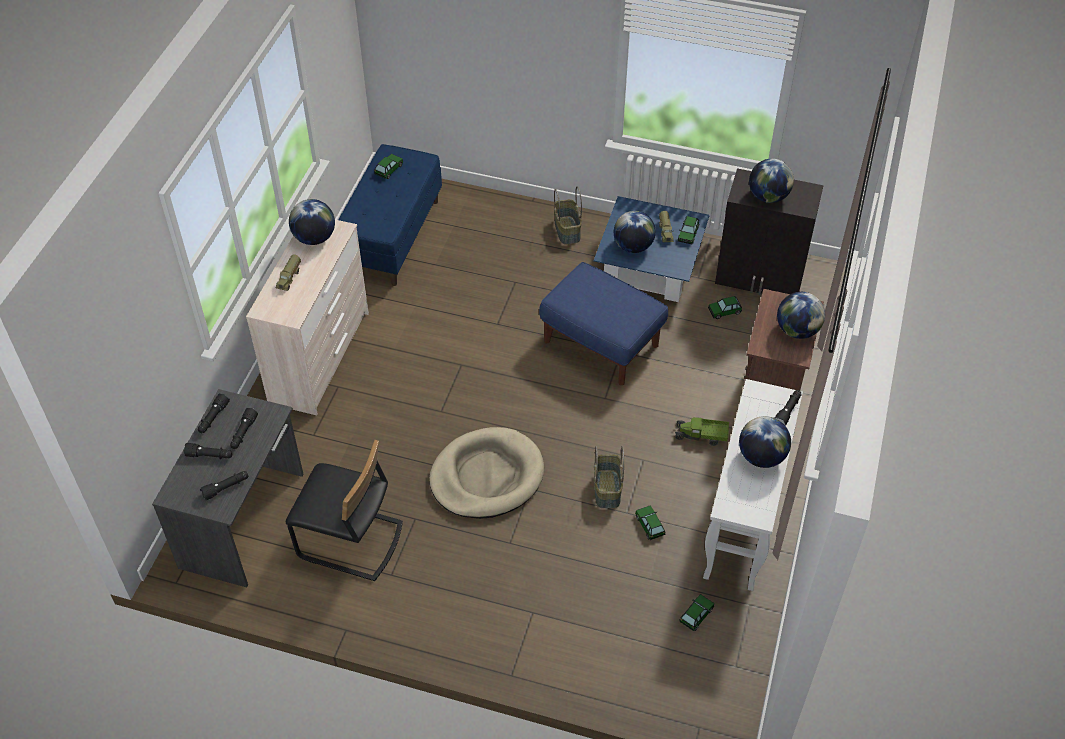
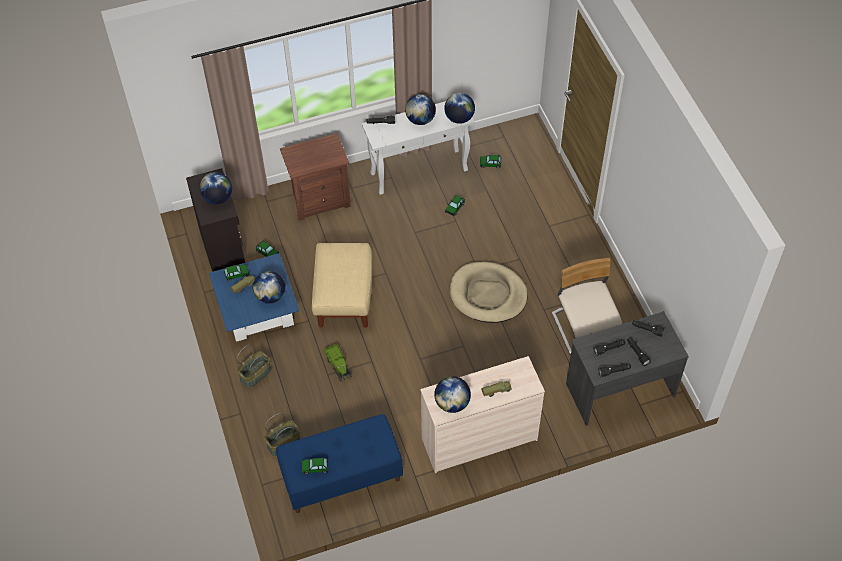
camera: 125 degrees left, 5 degrees up
(350, 541) = (584, 329): black chair -> beige chair
(601, 344) = (344, 298): blue ottoman -> beige ottoman
(608, 489) = (448, 236): basket -> basket (283, 442)
(701, 436) = (376, 216): toy truck -> toy truck (338, 365)
(797, 330) = (313, 149): globe -> globe (459, 118)

